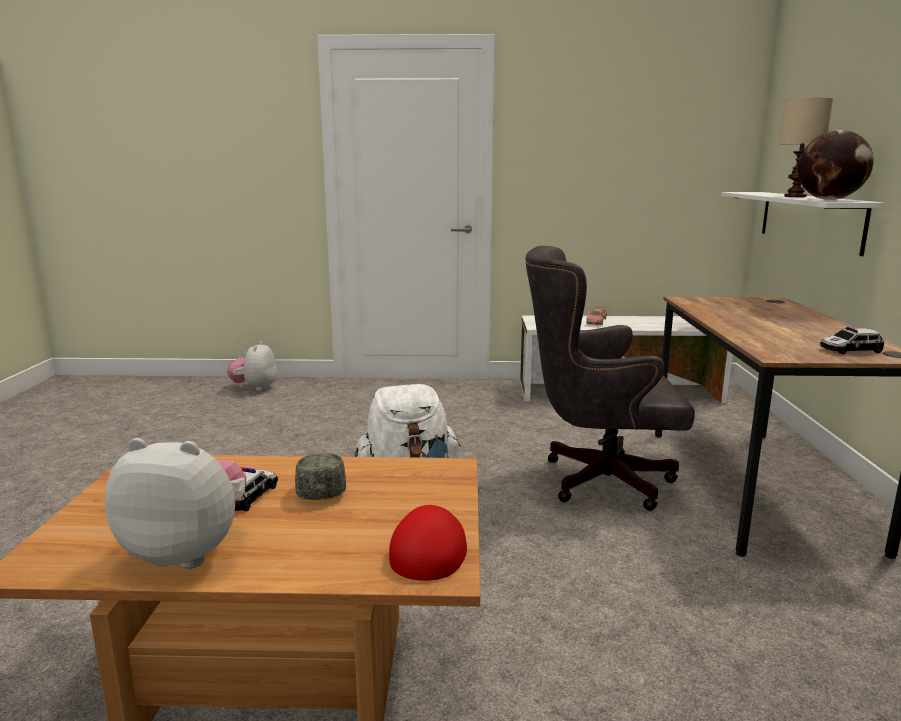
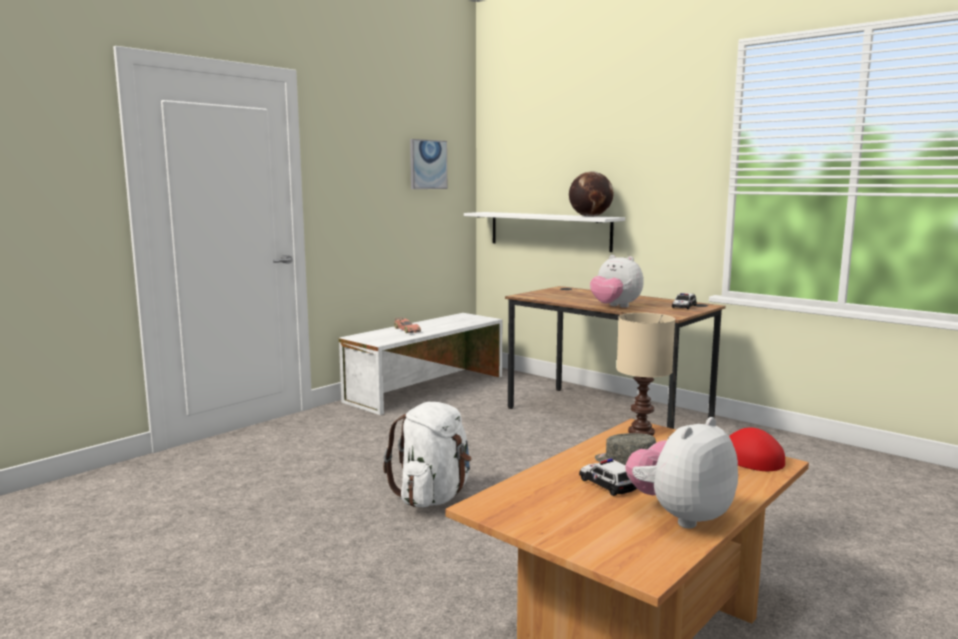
camera: 50 degrees left, 5 degrees down
(255, 388) = (77, 492): plush toy -> plush toy (615, 307)
(597, 480) = (538, 445): grey office chair -> none
(675, 130) = (428, 164): none -> picture
(795, 196) = (550, 215): beige table lamp -> beige table lamp (641, 432)

